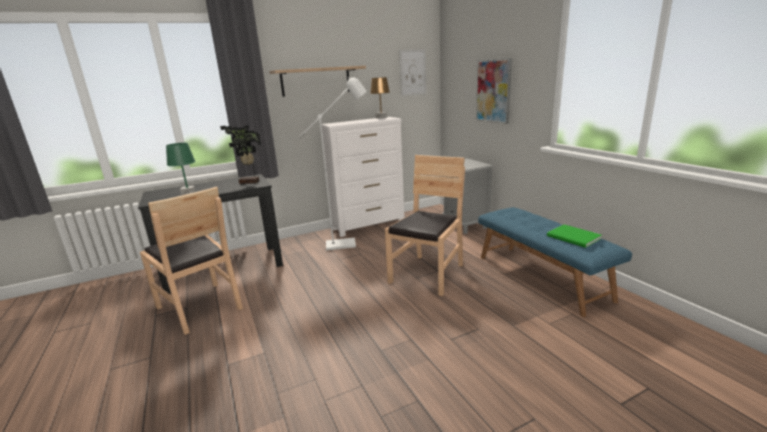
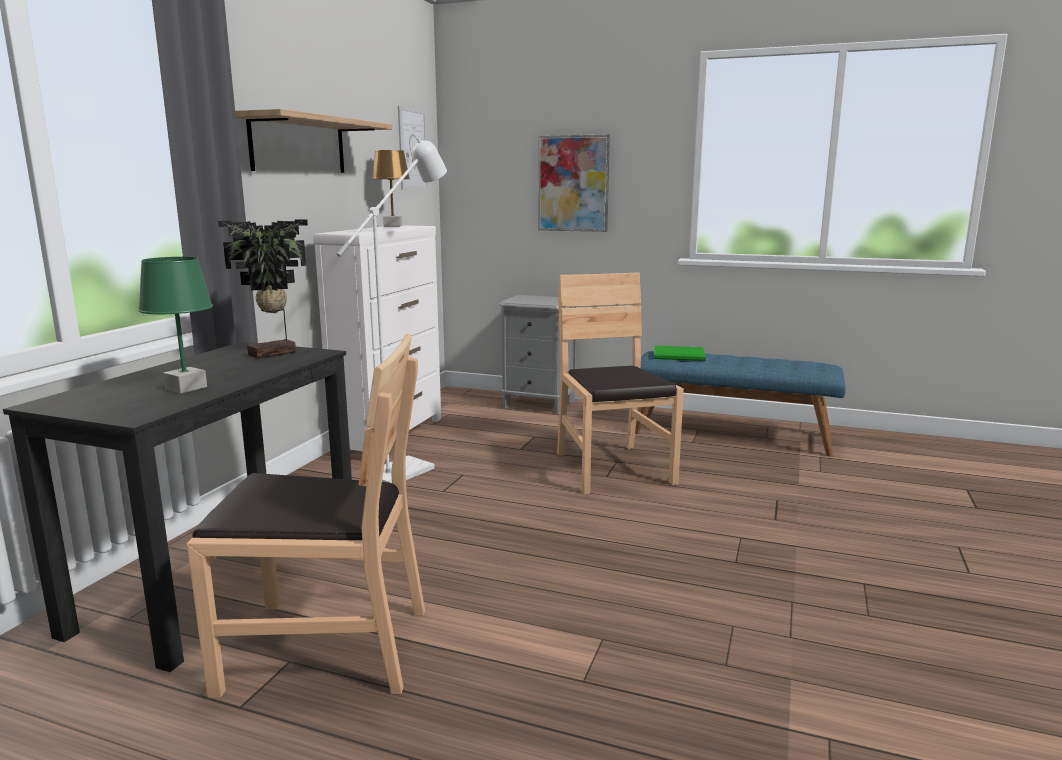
camera: 45 degrees left, 5 degrees down
(574, 238) = (785, 364): green book -> green book (680, 356)

